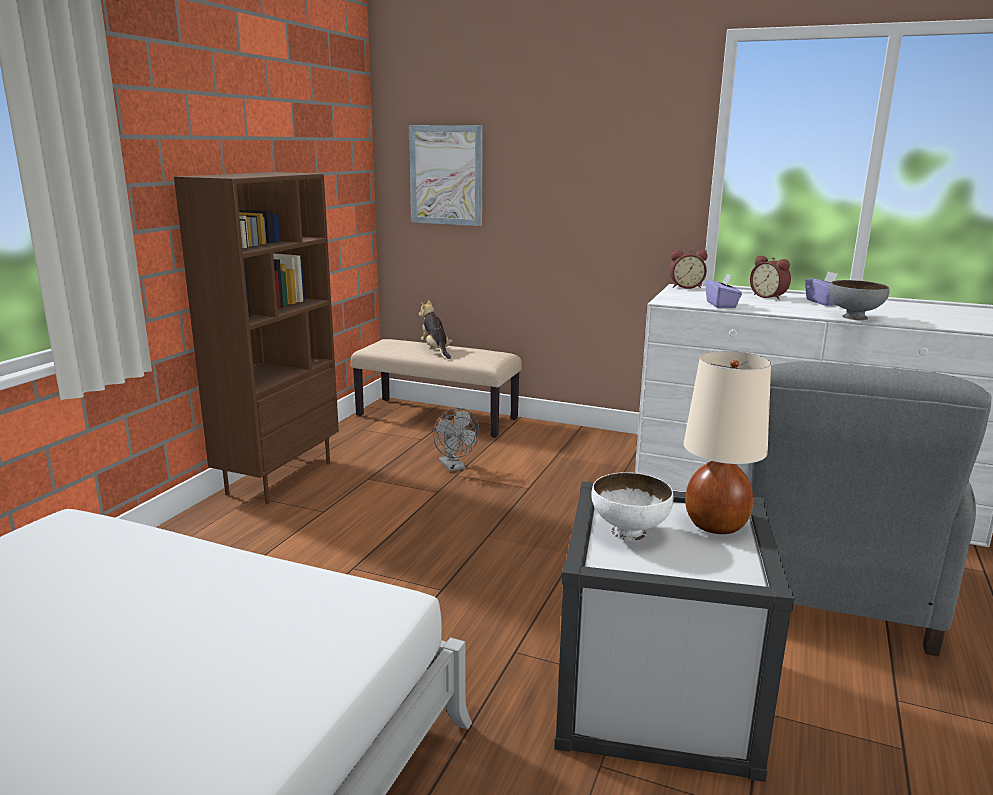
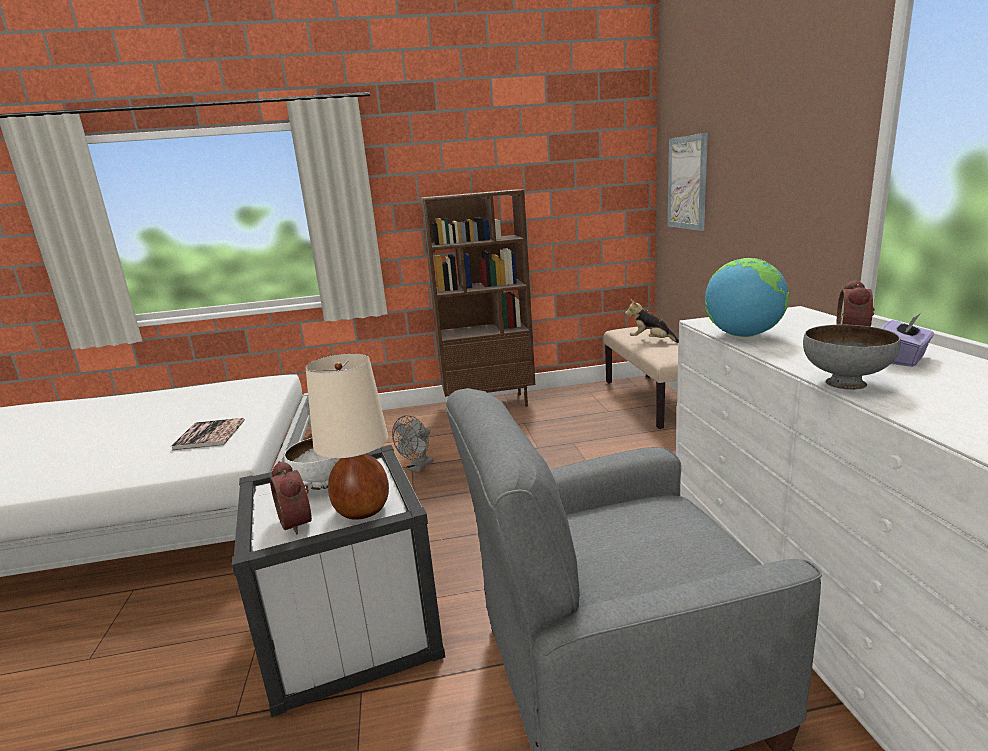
camera: 60 degrees right, 0 degrees up
(243, 610) = (210, 435): none -> book
(436, 350) = (651, 341): plush toy -> plush toy turned 90 degrees counterclockwise
(454, 467) = (584, 437): grey fan -> grey fan (418, 467)
(685, 287) = (800, 311): alarm clock -> alarm clock (299, 521)
(721, 305) = (743, 335): purple tissue box -> globe

